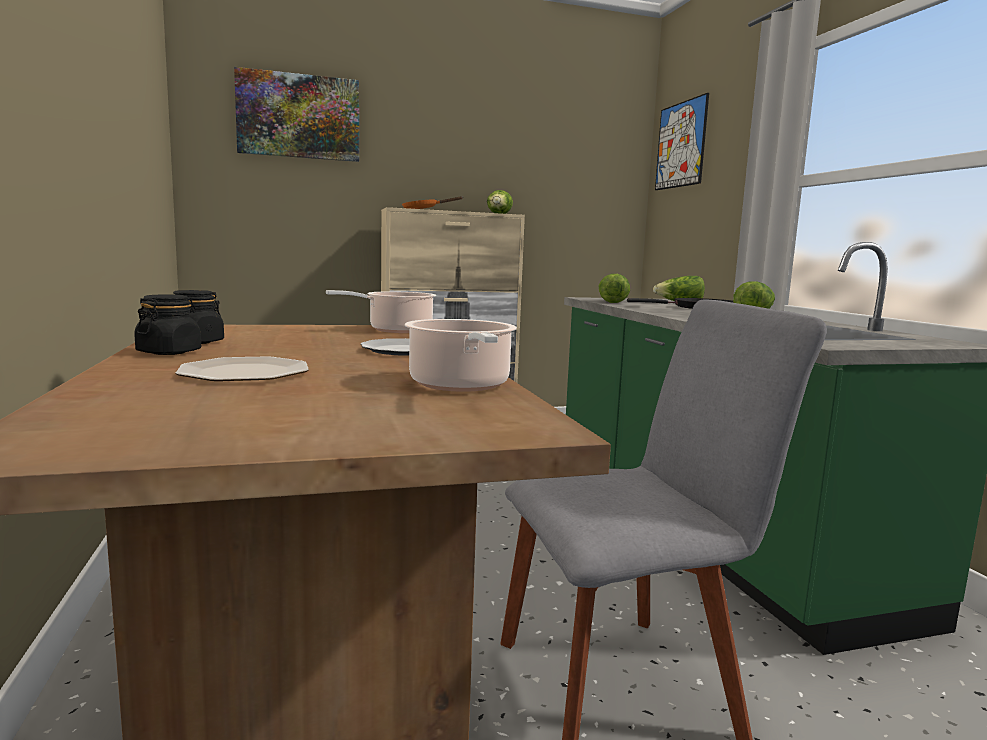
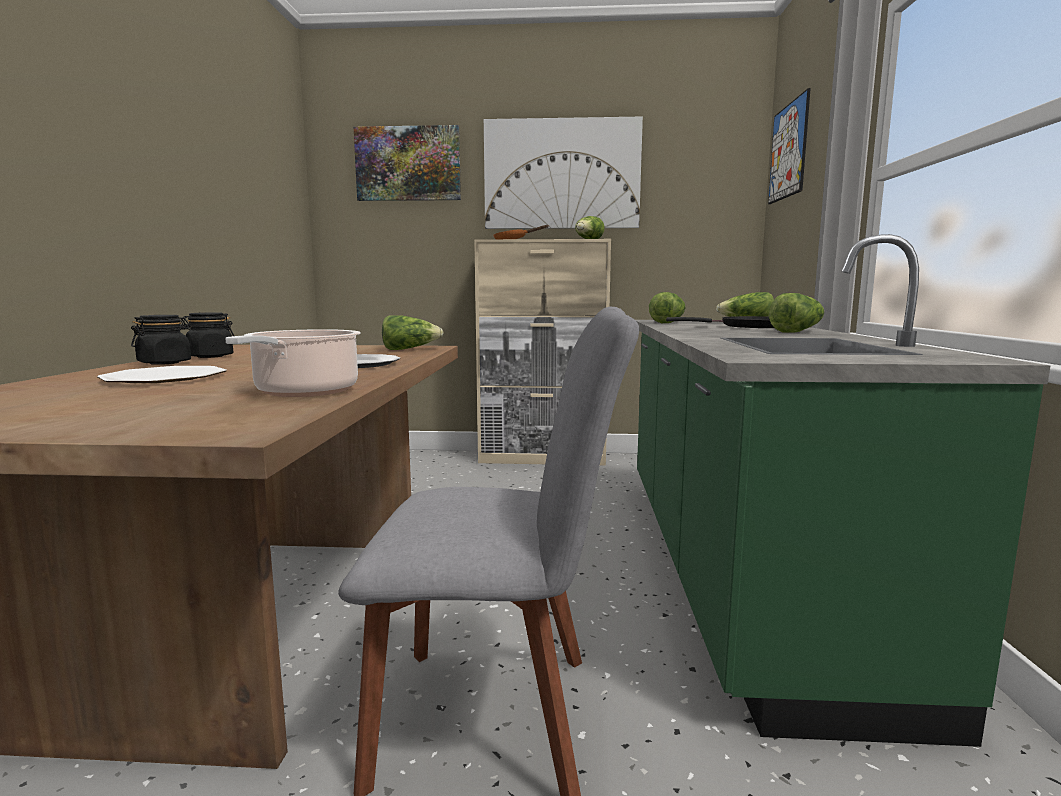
camera: 20 degrees right, 0 degrees up
(396, 330) = (409, 349): cooking pot -> lettuce
(466, 144) = (562, 174): none -> picture

